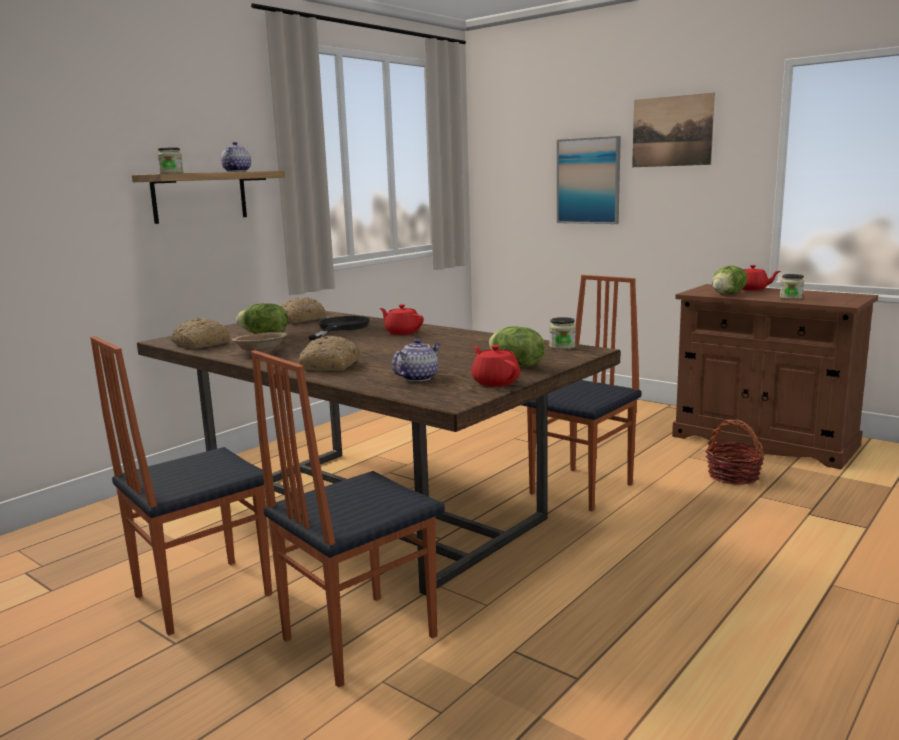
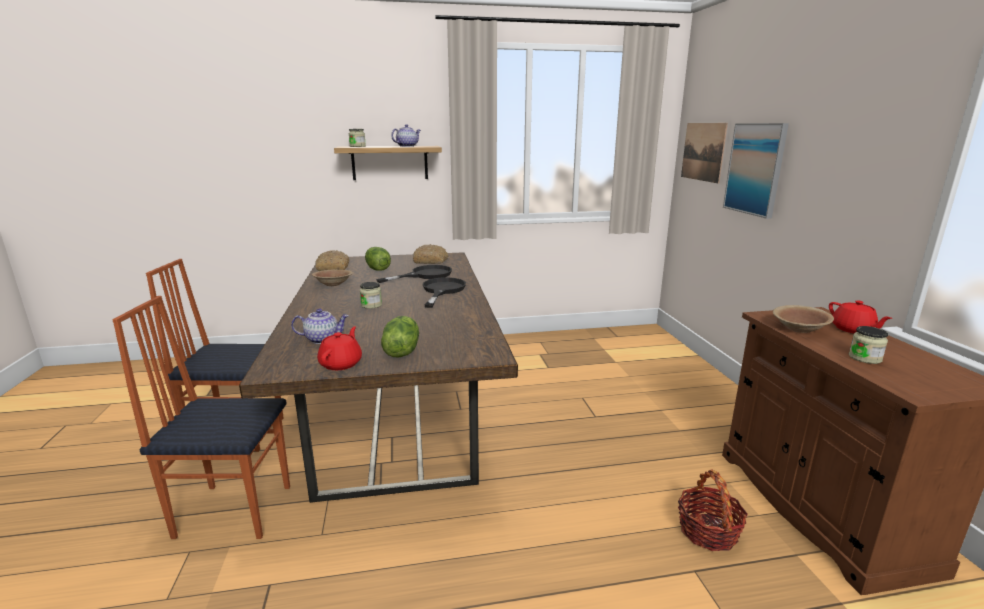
camera: 40 degrees right, 5 degrees up
(330, 365) = (325, 308): bread -> none
(402, 332) = (442, 290): red teapot -> black frying pan
(562, 346) = (487, 343): jar -> jar (371, 305)
(583, 489) = (550, 471): chair -> none
(672, 131) = (836, 121): picture -> picture (703, 151)
(728, 294) = (799, 329): lettuce -> brown bowl

